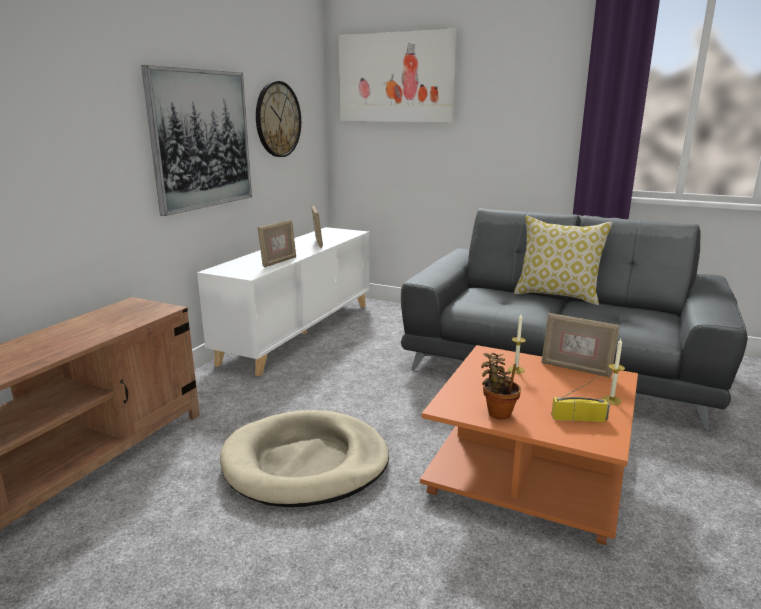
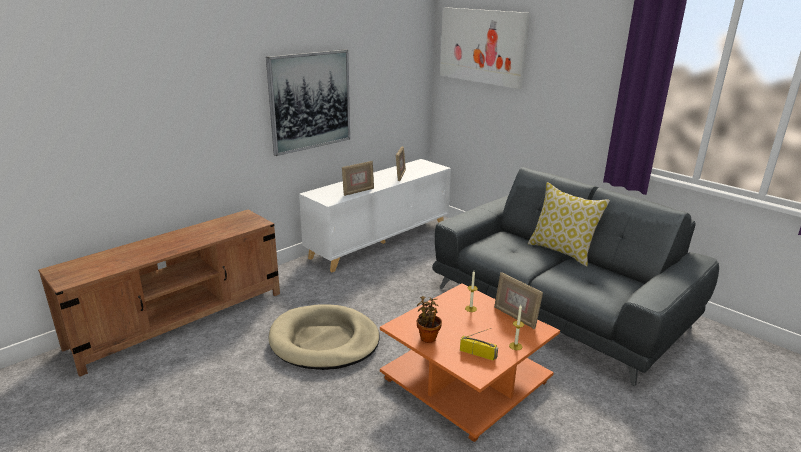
camera: 20 degrees right, 5 degrees up
(278, 119) = (380, 78): wall clock -> none

